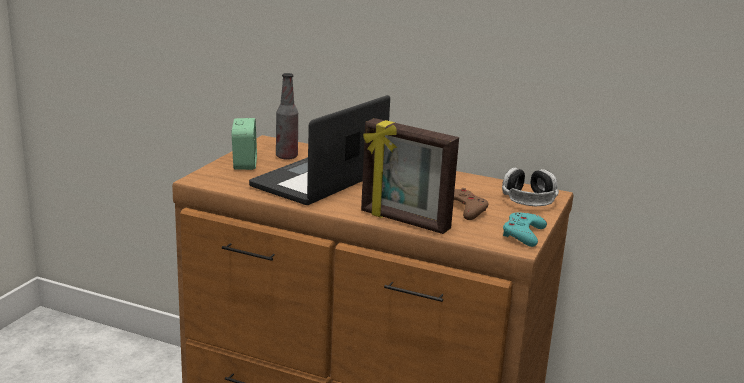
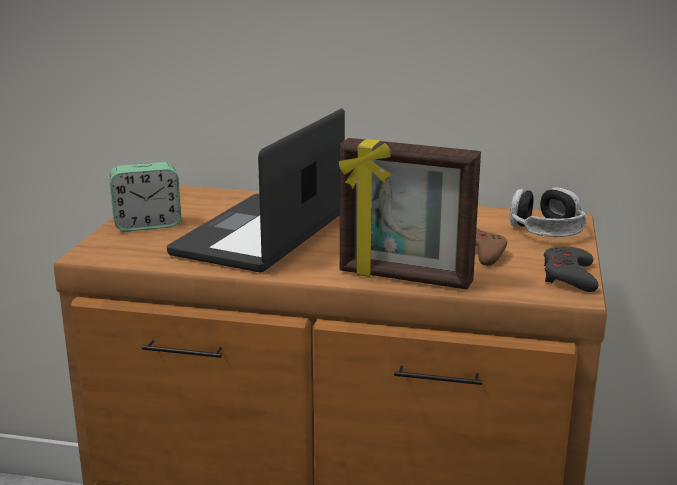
camera: 10 degrees left, 0 degrees up
(244, 164) = (147, 225): alarm clock -> alarm clock turned 90 degrees clockwise
(286, 157) = (201, 209): bottle -> none
(523, 234) = (569, 276): turquoise game controller -> grey game controller

